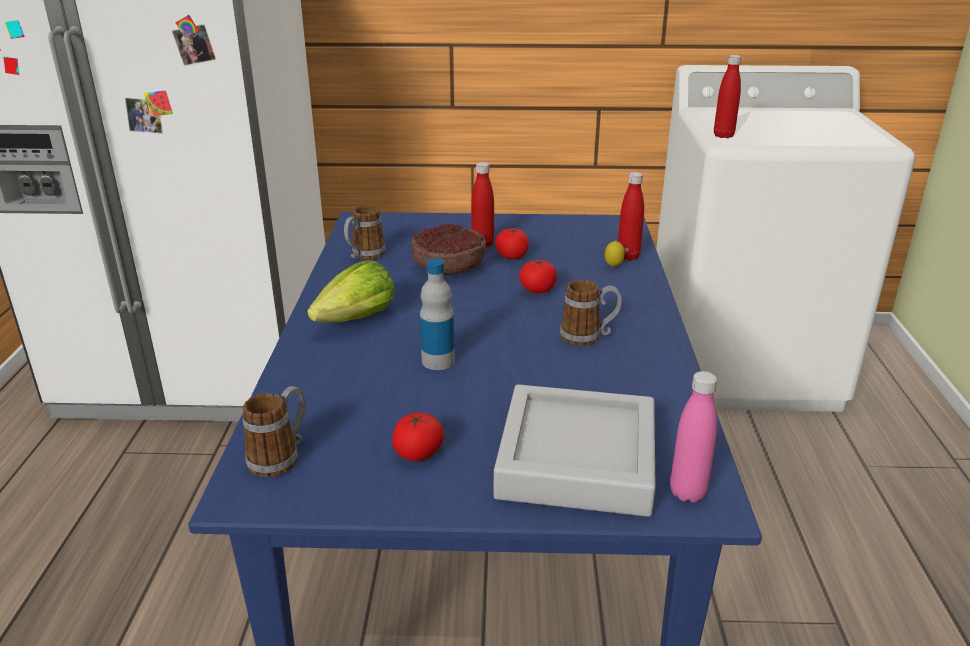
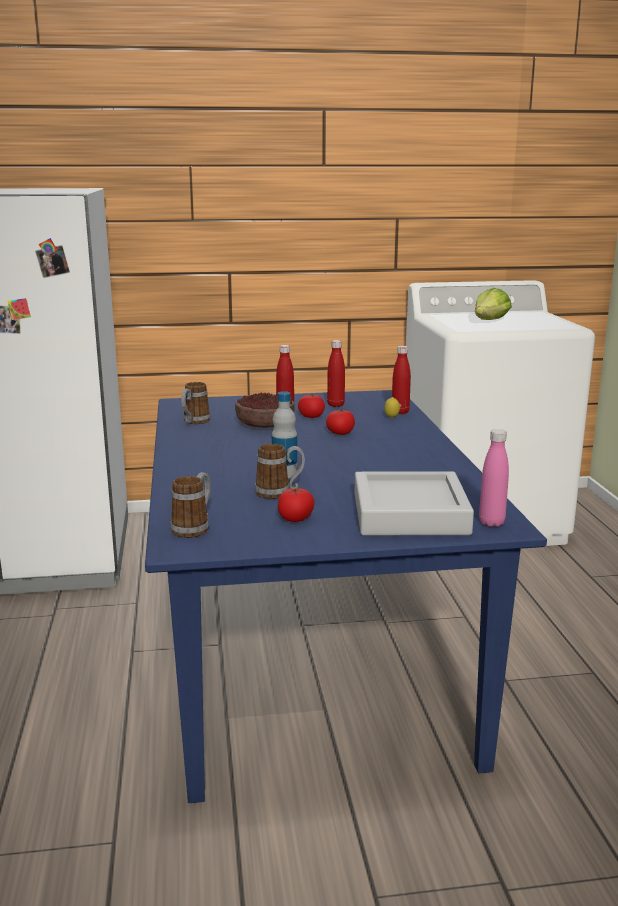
camera: 10 degrees left, 10 degrees down
(357, 319) = (209, 456): lettuce -> lettuce (490, 321)
(588, 337) = (390, 455): mug -> mug (279, 492)
(723, 136) = (455, 327): red bottle -> red bottle (335, 405)

